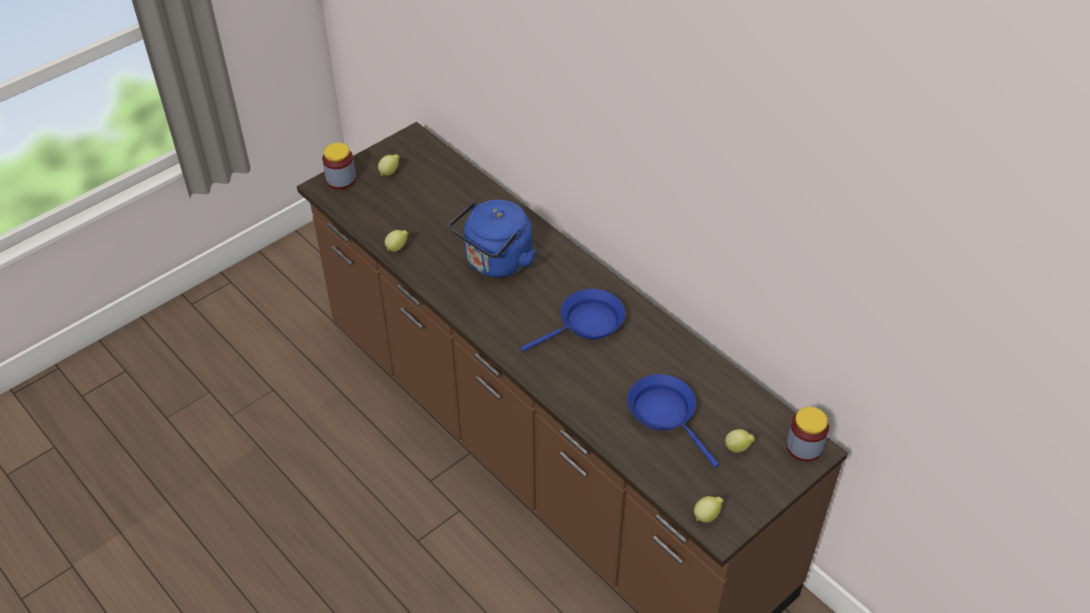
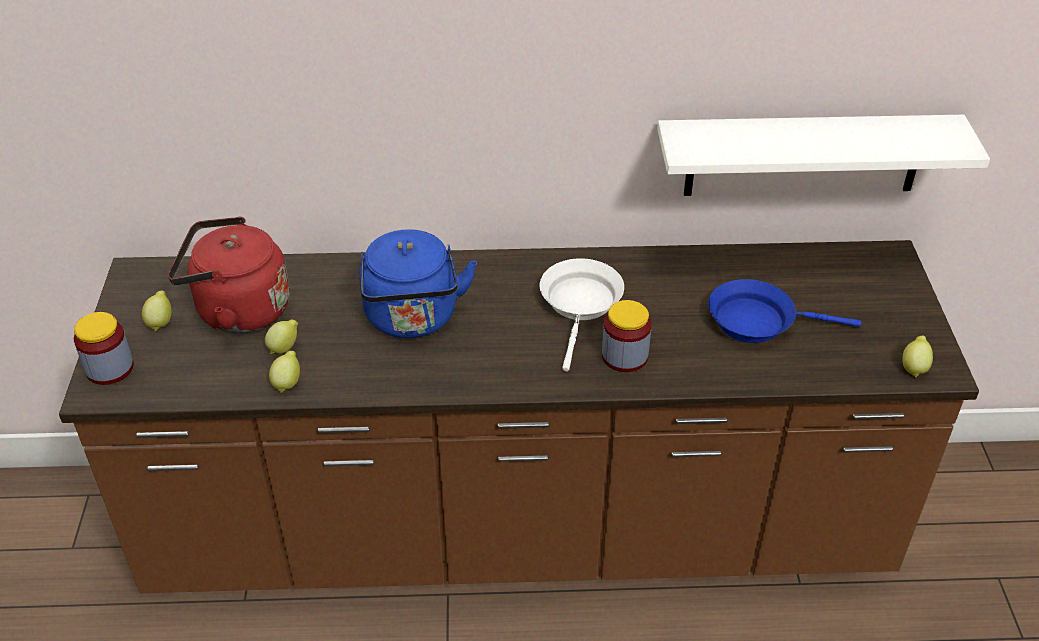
camera: 50 degrees left, 5 degrees down
(428, 193) = (237, 310): none -> red kettle
(586, 324) = (580, 305): blue frying pan -> white frying pan
(738, 448) = (846, 299): lemon -> lemon (284, 348)
(784, 331) = (804, 155): none -> white shelf
(804, 447) = (881, 260): jar -> jar (624, 356)

